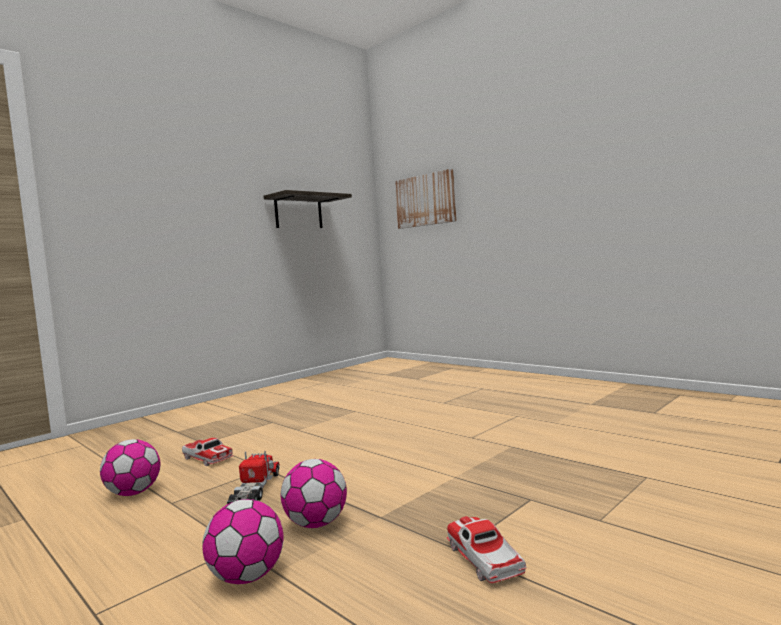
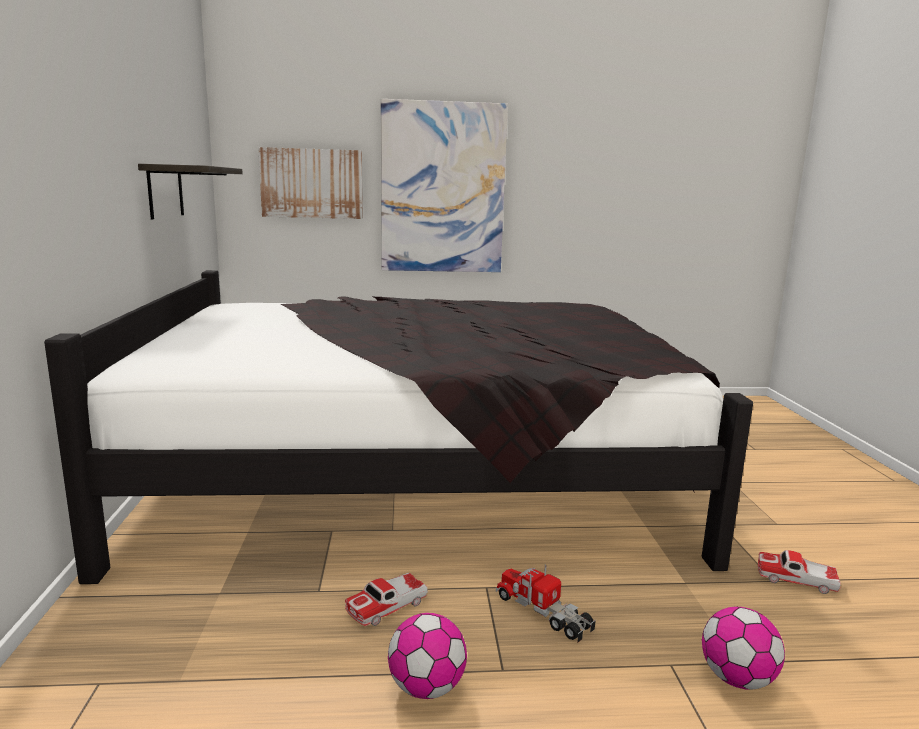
camera: 50 degrees left, 10 degrees up
(207, 458) = (387, 606): toy car -> toy car turned 150 degrees clockwise
(316, 524) = (666, 612): football -> none
(381, 409) = (417, 474): none -> black bed
(509, 186) = (442, 188): none -> picture

